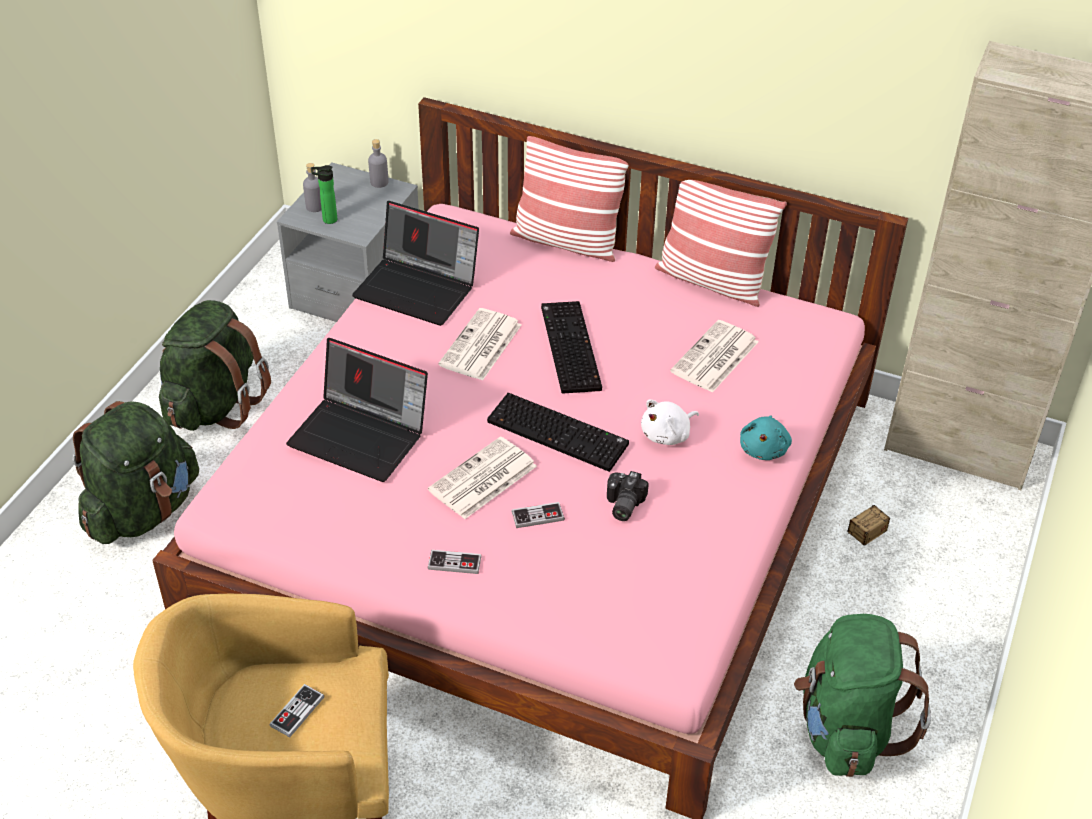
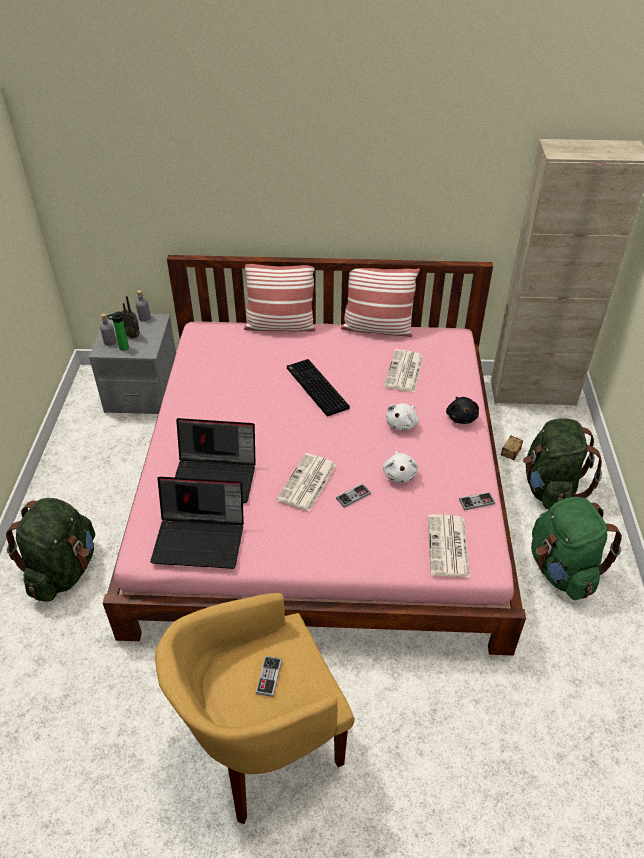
camera: 20 degrees left, 0 degrees up
(215, 405) = (82, 486): green backpack -> green backpack (550, 488)
(350, 204) = (132, 335): none -> radio
(419, 289) = (204, 376): laptop -> laptop (201, 539)
(454, 563) = (317, 542): game controller -> game controller (476, 502)
(481, 346) = (262, 401): newspaper -> newspaper (448, 547)
(560, 432) = (339, 440): keyboard -> none
(622, 505) = (399, 474): camera -> white plush toy
(764, 448) = (461, 417): turquoise plush toy -> black plush toy

